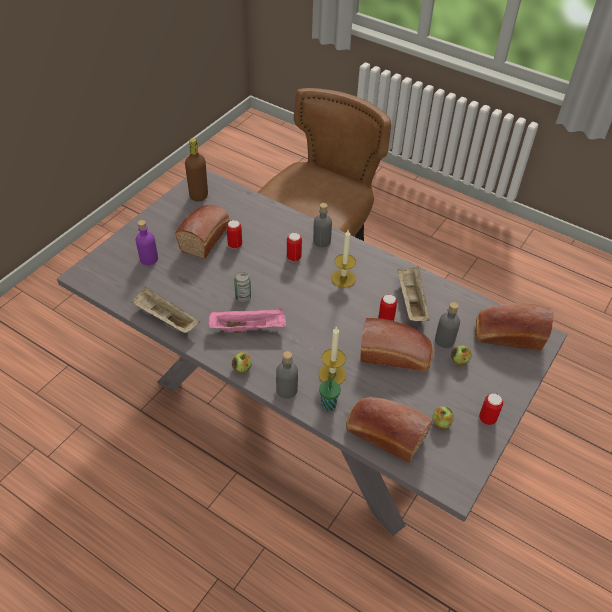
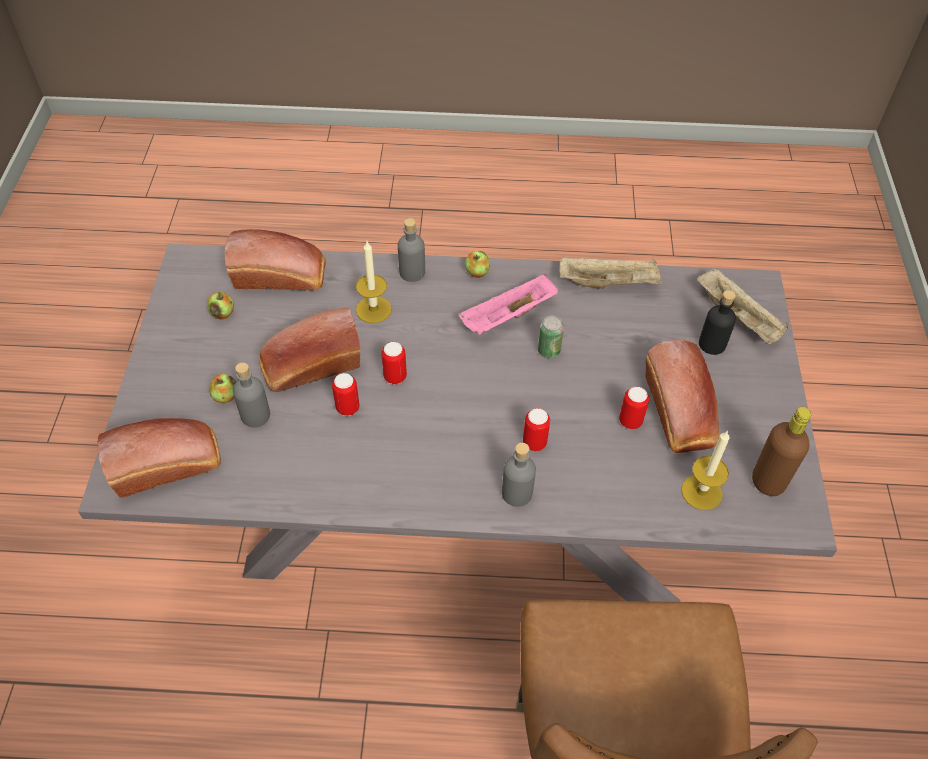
camera: 150 degrees right, 5 degrees up
(149, 259) = (712, 344): purple bottle -> black bottle
(328, 404) = (357, 278): green cup -> none
(343, 278) = (442, 443): candle -> candle (701, 492)
(411, 301) = (326, 453): beige tray -> beige tray (738, 318)
(487, 418) = (169, 341): can -> can (395, 377)

